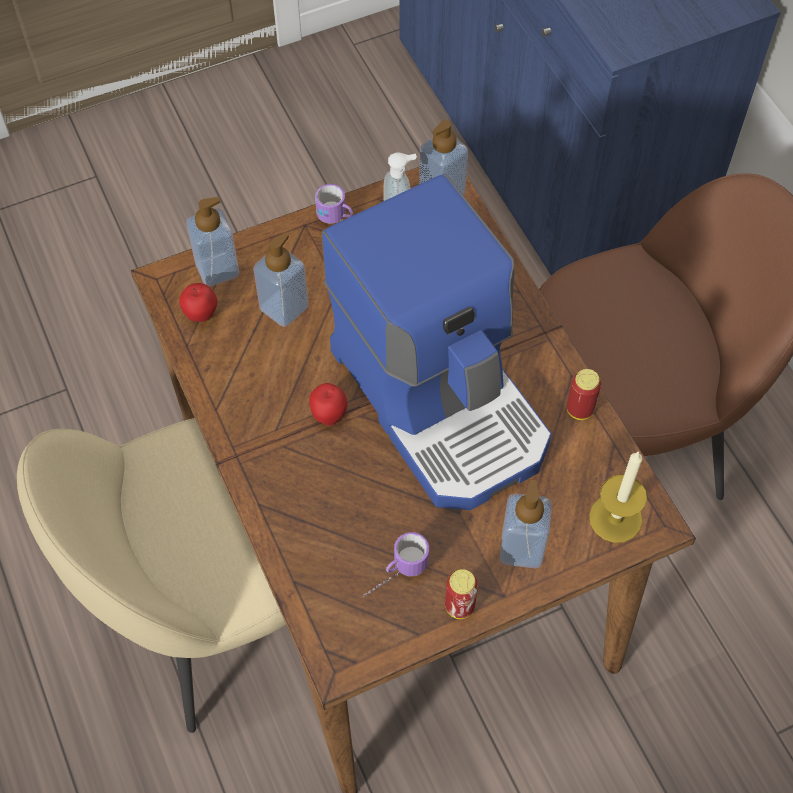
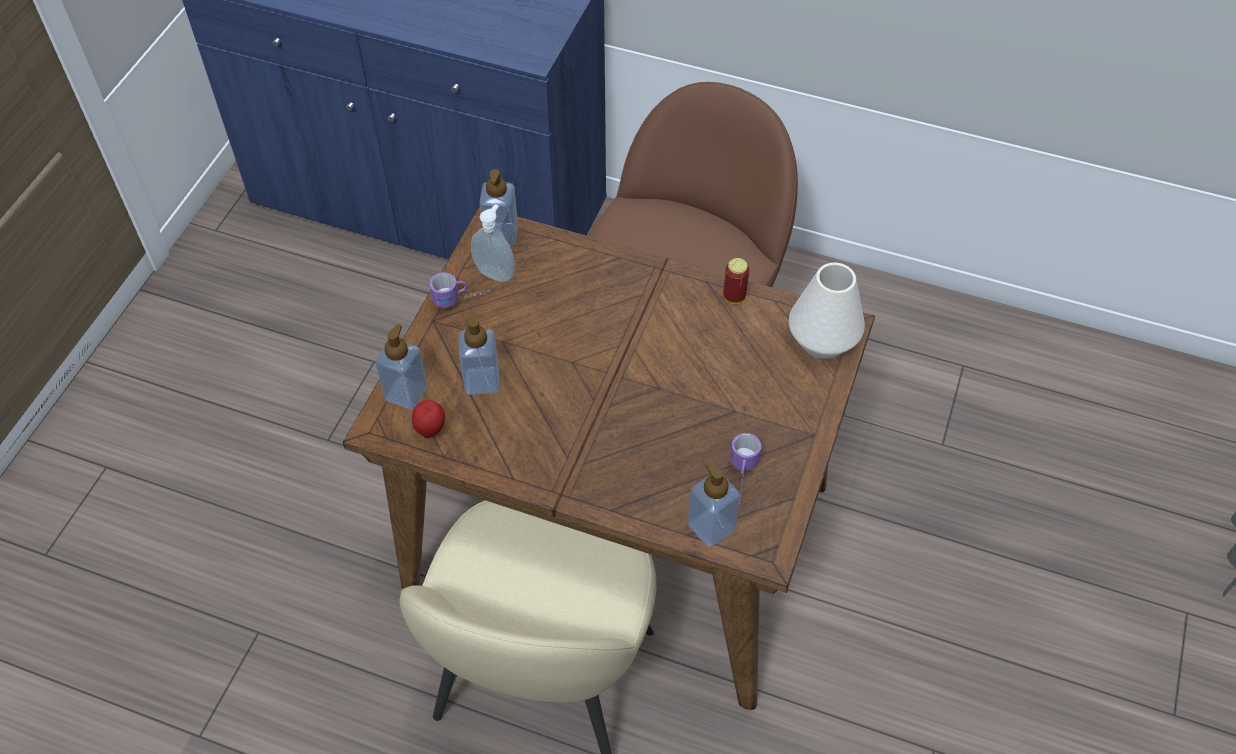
camera: 45 degrees left, 5 degrees down
(329, 415) = (591, 421): apple -> none
(443, 400) = (649, 355): coffee machine -> none
(459, 606) = (797, 462): can -> none
(521, 548) = (793, 400): soap dispenser -> soap dispenser (711, 527)
(615, 518) = (823, 340): candle -> white vase

